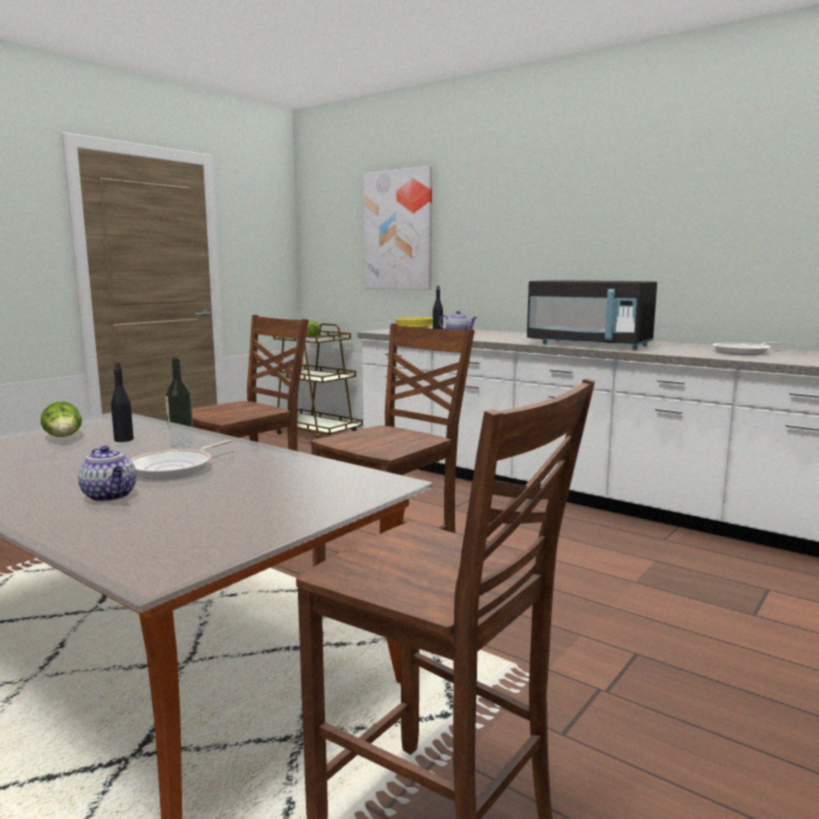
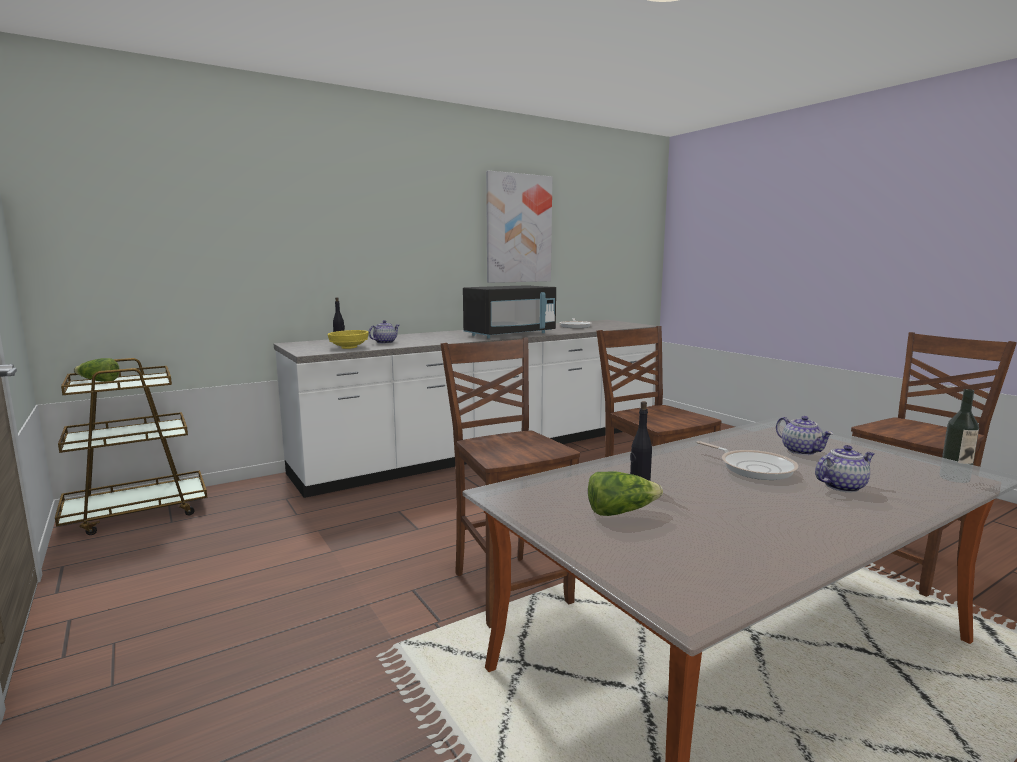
camera: 70 degrees left, 0 degrees up
(181, 445) = (672, 465): bottle -> bottle (954, 478)
(247, 487) = (802, 451): none -> teapot
(398, 230) = (235, 235): picture -> picture (518, 228)

